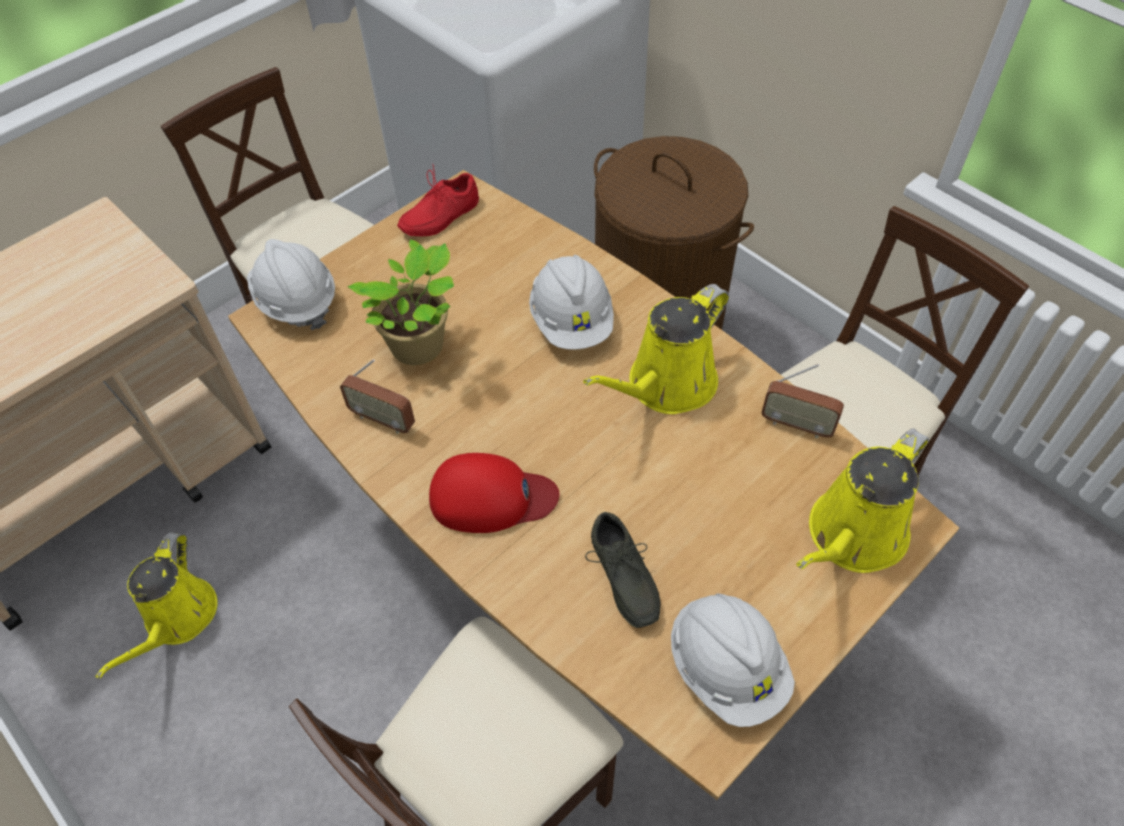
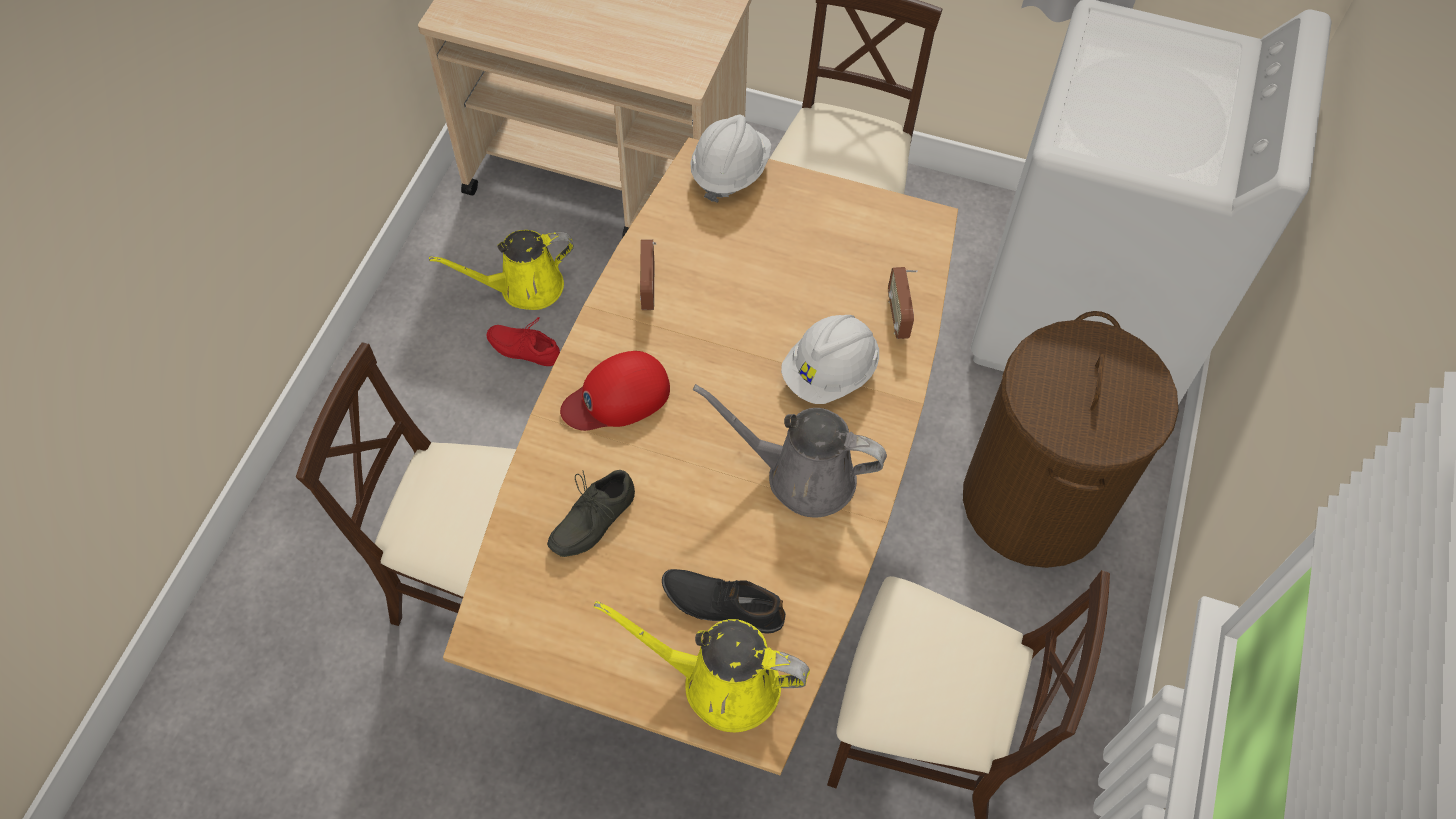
camera: 60 degrees right, 5 degrees up
(421, 347) = (734, 278): potted plant -> none
(438, 215) = (888, 218): red shoe -> red shoe (525, 347)
(491, 497) = (617, 397): red cap -> red cap turned 90 degrees clockwise
(666, 386) = (801, 475): yellow watering can -> grey watering can
(727, 668) = (548, 625): white hard hat -> none
(769, 501) = (723, 603): none -> black shoe
(796, 425) = (819, 597): radio -> radio (898, 317)

